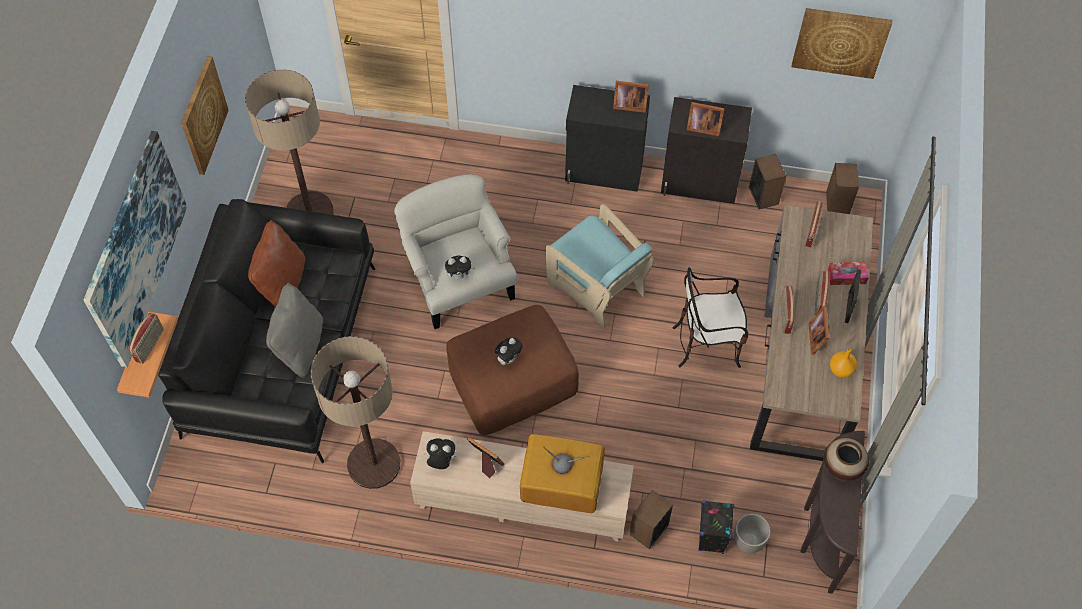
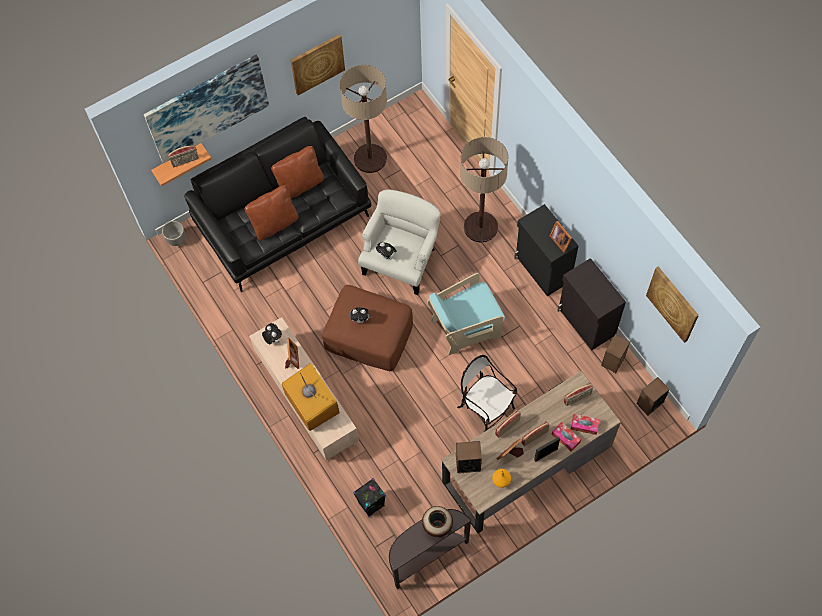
camera: 50 degrees right, 5 degrees up
(300, 347) = (274, 224): grey pillow -> brown pillow
(374, 464) = (262, 314): floor lamp -> floor lamp (480, 227)
(597, 286) = (465, 327): turquoise armchair -> turquoise armchair turned 60 degrees clockwise
(648, 530) = (347, 470): speaker -> speaker (468, 463)
(702, 126) = (585, 288): picture frame -> none
(748, 541) = (387, 523): planter -> planter (176, 239)
(848, 250) = (584, 425): none -> tissue box

